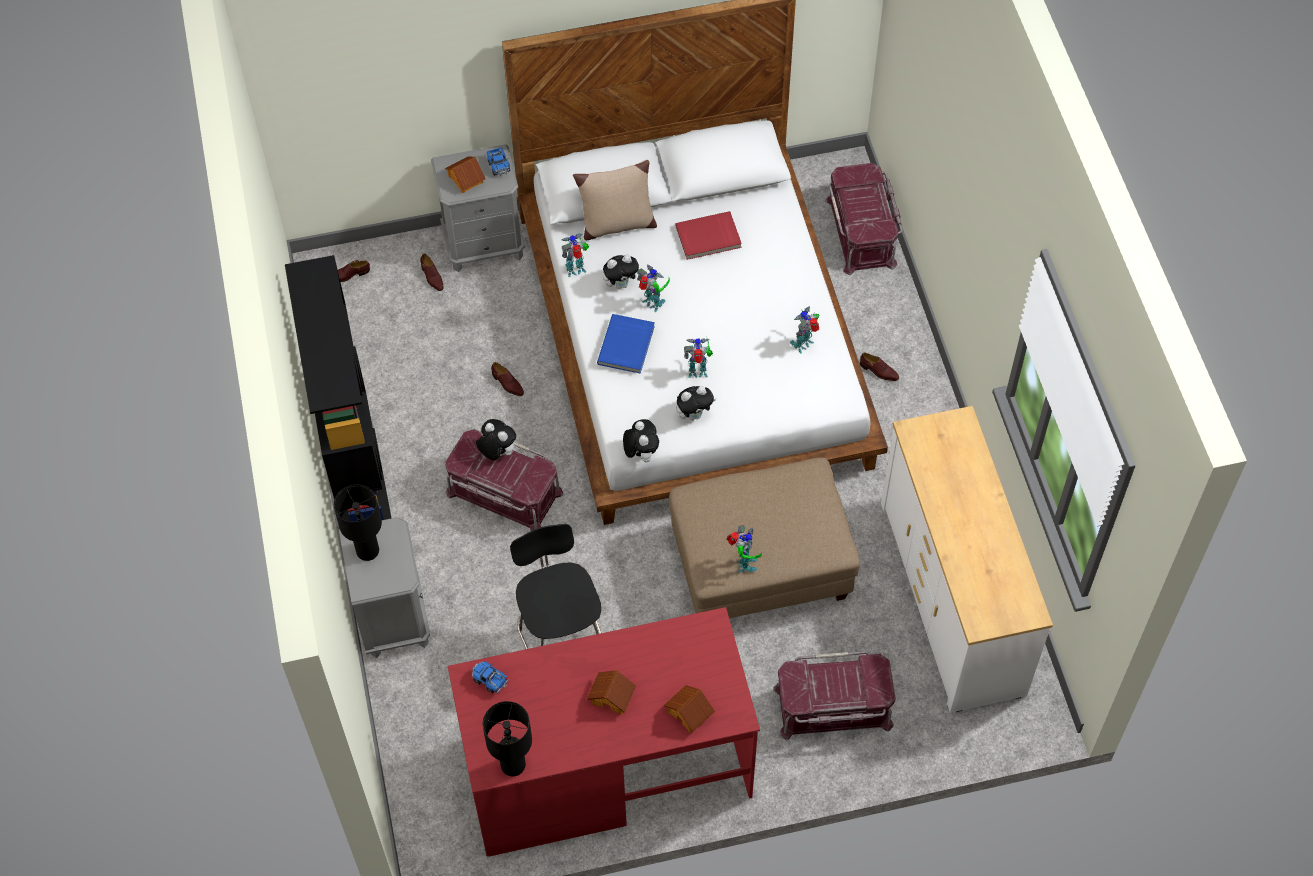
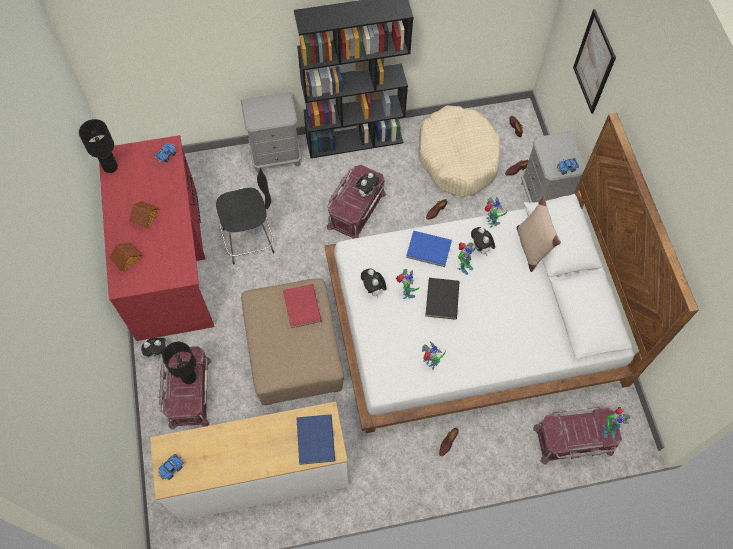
camera: 90 degrees right, 5 degrees up
(368, 550) = (274, 105): black table lamp -> black table lamp (189, 377)
(401, 66) = (594, 62): none -> picture
(407, 353) = (457, 158): none -> beige dog bed
(465, 179) = (554, 149): toy house -> none
(641, 453) = (345, 258): plush toy -> plush toy (159, 353)
(706, 330) = (441, 299): none -> black book
(708, 238) = (523, 304): red book -> red book (301, 307)
(744, 564) = (259, 317): toy robot -> toy robot (608, 429)
(949, 443) = (314, 440): none -> blue book
(1009, 609) = (172, 468): none -> toy truck

